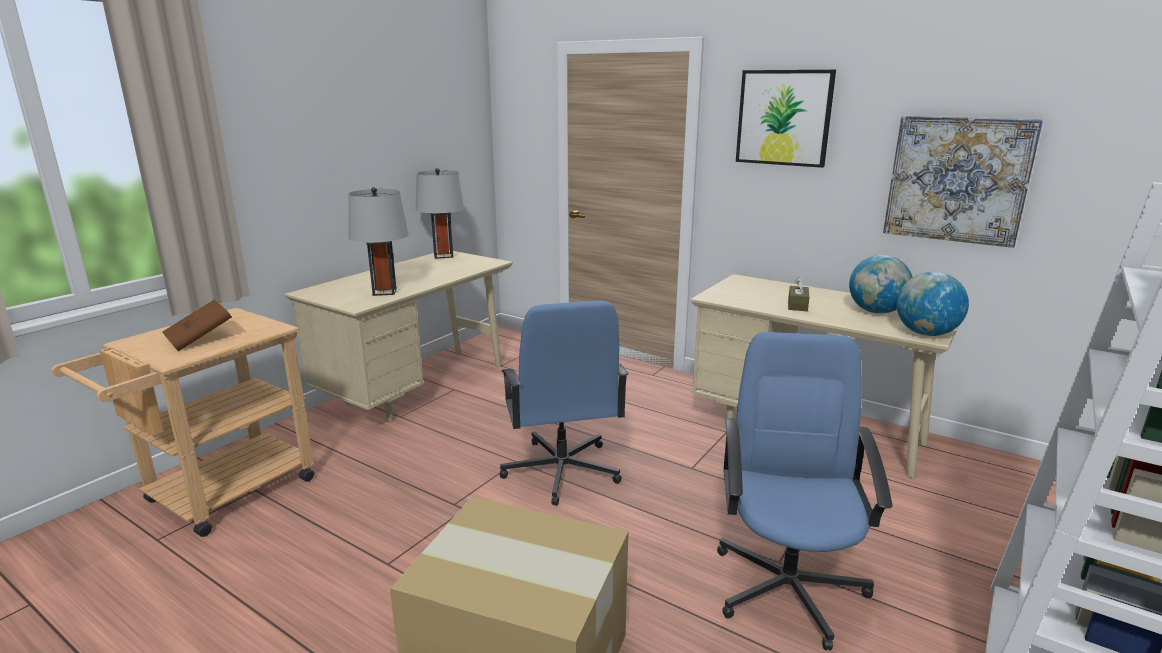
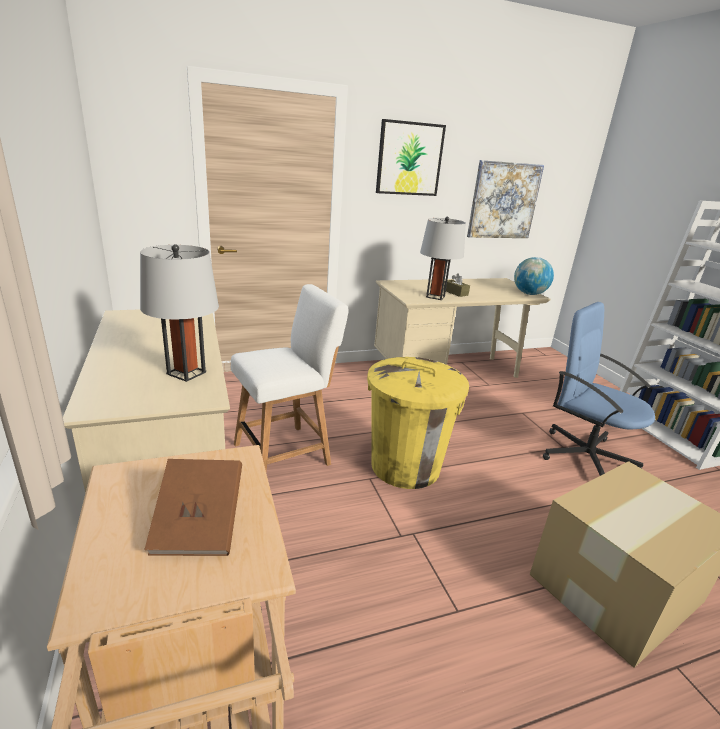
camera: 55 degrees left, 5 degrees up
(443, 256) = (125, 317): grey table lamp -> grey table lamp (435, 296)
(498, 414) = (286, 453): none -> white chair
(561, 471) = (405, 466): blue office chair -> yellow trash can
(876, 312) = (487, 287): globe -> none

